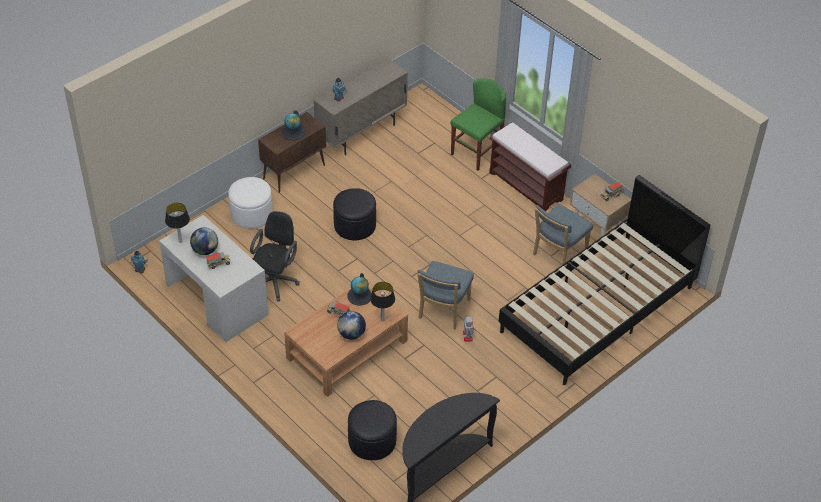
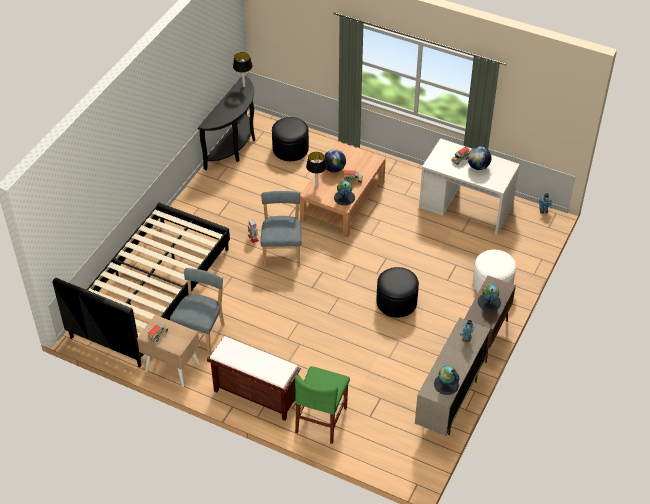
camera: 160 degrees right, 0 degrees up
(180, 241) = (503, 167): table lamp -> table lamp (244, 86)
(276, 280) = (431, 235): black office chair -> none
(379, 72) = (446, 384): none -> globe

